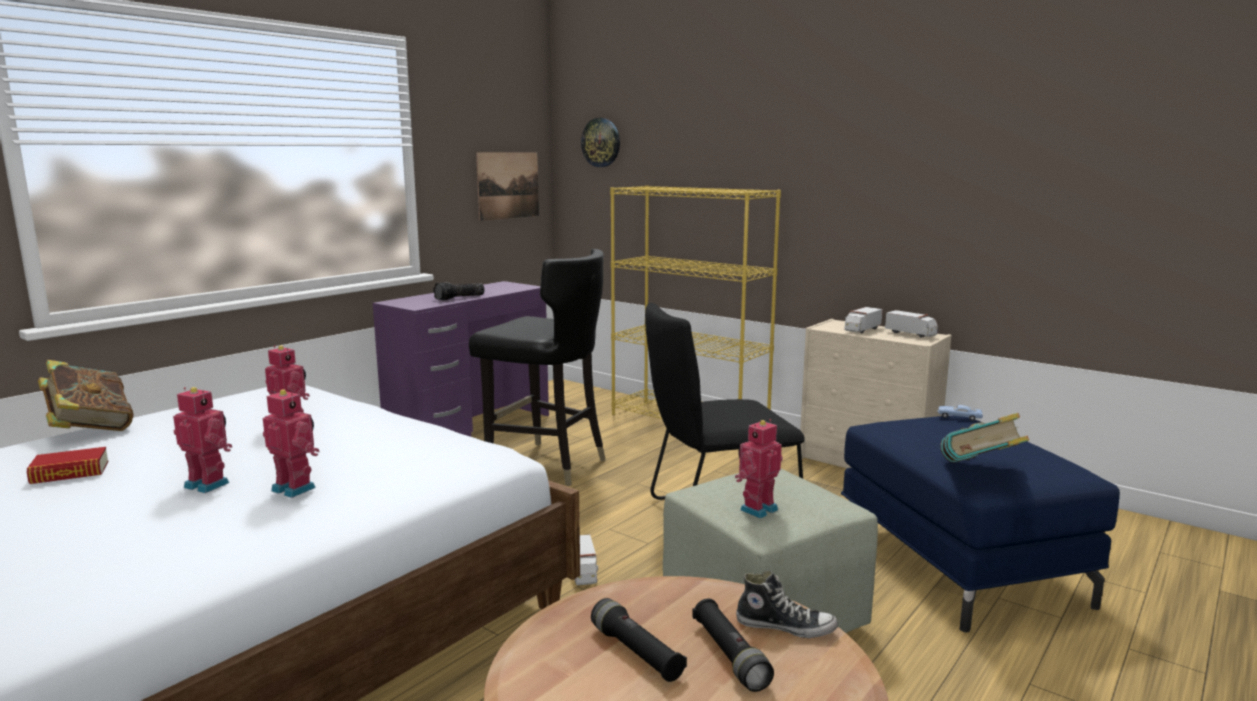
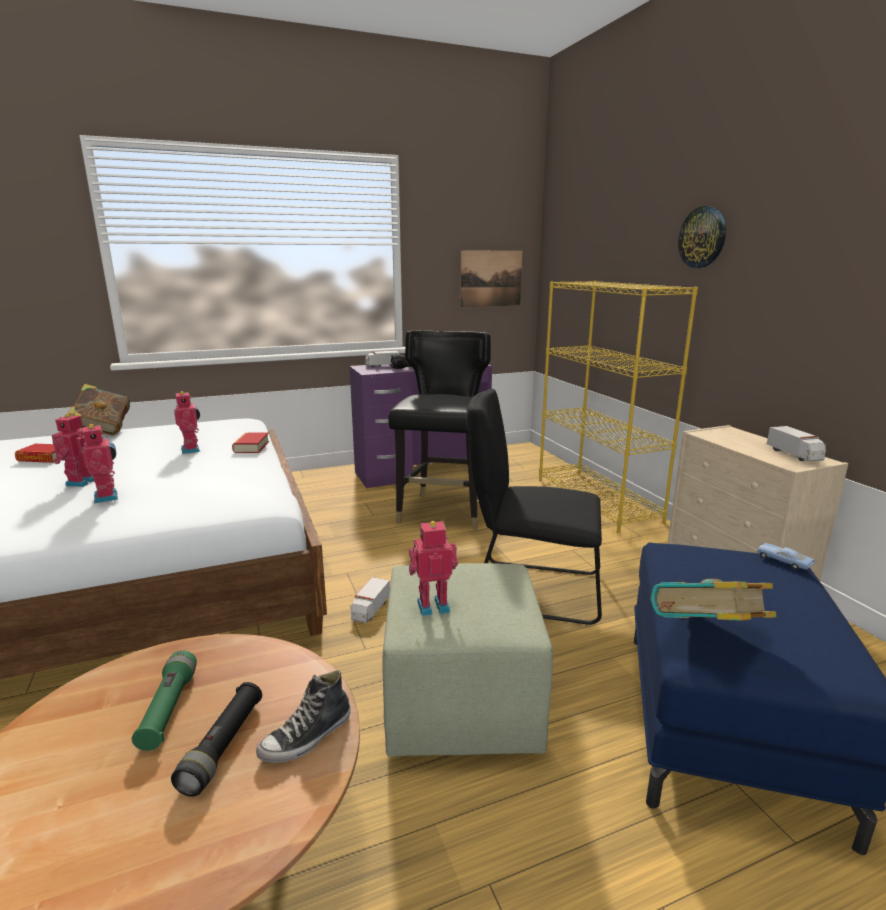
camera: 30 degrees right, 5 degrees up
(209, 484) = (80, 482): toy robot -> toy robot turned 135 degrees counterclockwise
(368, 410) = (251, 447): none -> book
(546, 465) = (443, 512): black chair -> black chair turned 135 degrees counterclockwise
(601, 142) = (570, 241): wall clock -> wall clock (702, 237)
(636, 653) = (168, 709): black flashlight -> green flashlight
(785, 626) = (307, 737): shoe -> shoe turned 90 degrees clockwise
(862, 330) = (742, 442): toy truck -> toy truck (382, 366)

